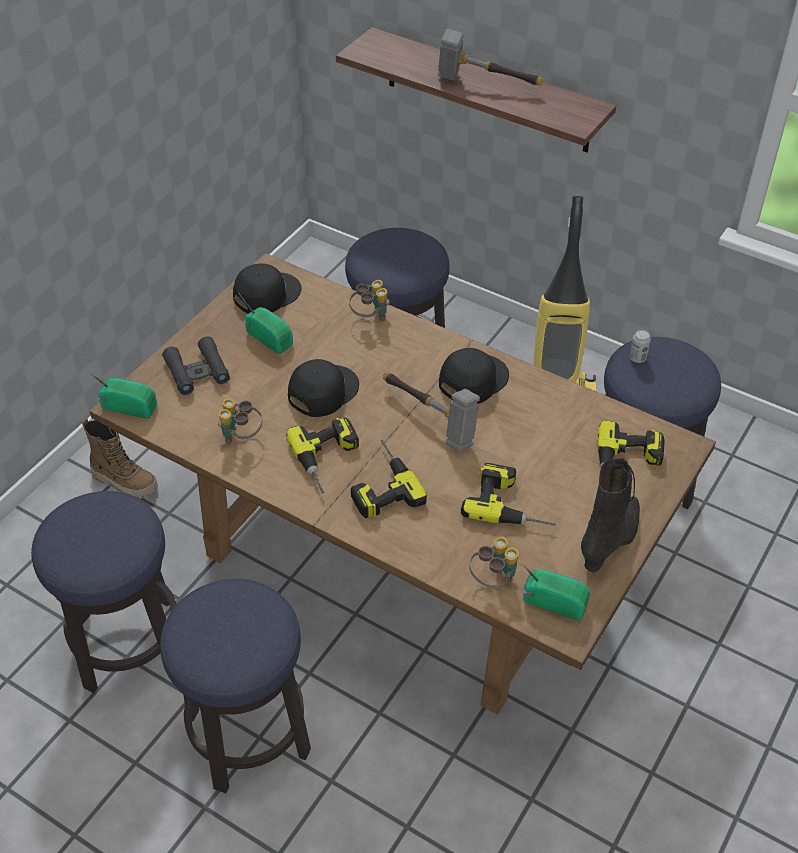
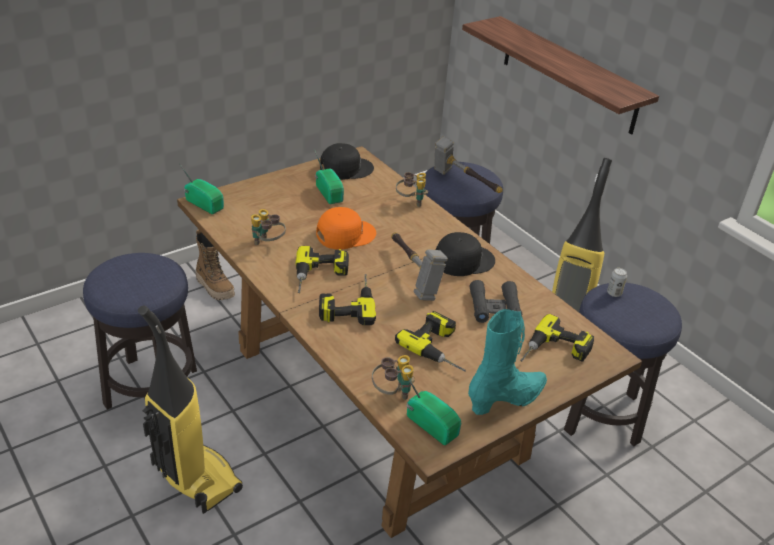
camera: 20 degrees right, 10 degrees down
(197, 371) = (265, 198): black binoculars -> black binoculars (494, 307)
(248, 734) = (194, 478): stool -> vacuum cleaner
(322, 391) = (345, 234): black cap -> orange cap
(485, 85) = (562, 62): hammer -> hammer (464, 183)
(611, 541) = (507, 400): black boot -> turquoise boot

